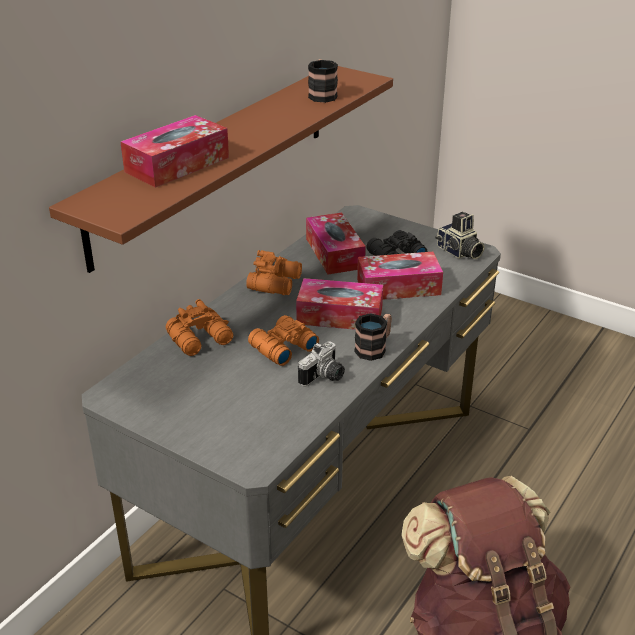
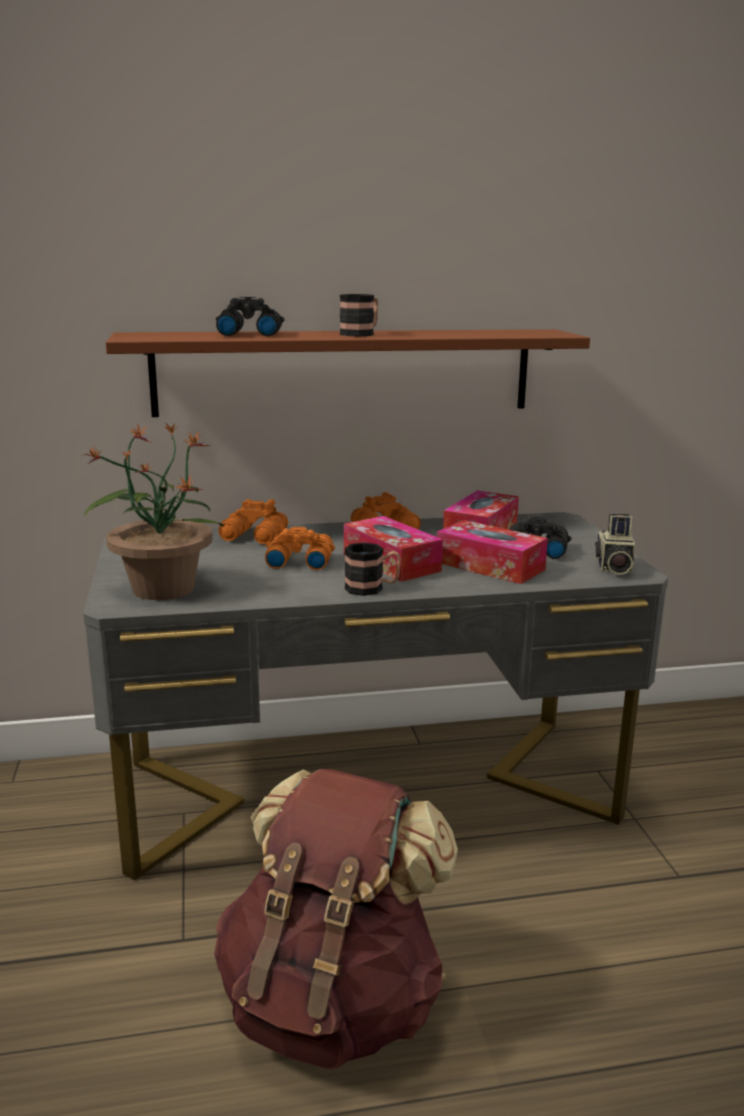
camera: 45 degrees right, 15 degrees down
(177, 164) = (248, 334): tissue box -> black binoculars
(249, 430) = (162, 588): none -> potted plant
(321, 94) = (485, 333): mug -> mug (361, 334)
(324, 377) = (287, 587): camera -> none

